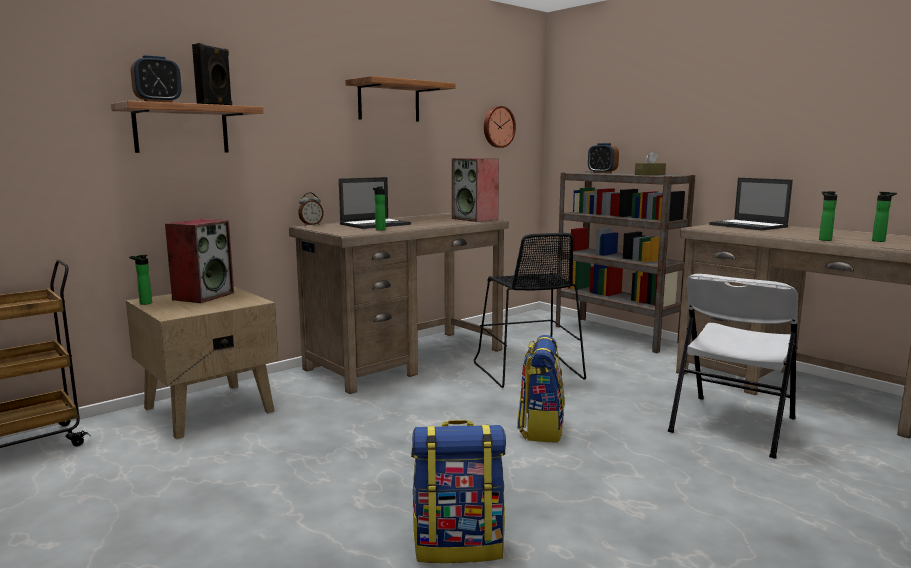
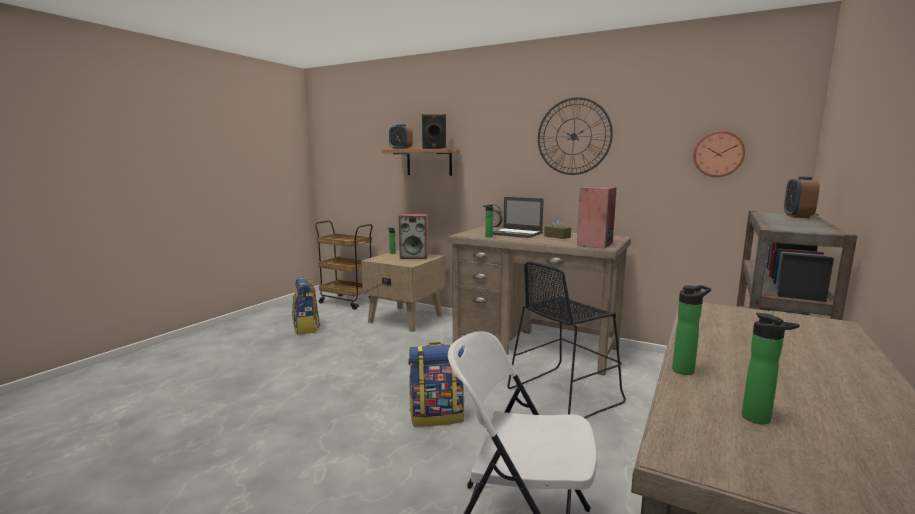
camera: 70 degrees right, 0 degrees up
(389, 101) = (573, 136): shelf -> wall clock
(459, 545) = (265, 411): backpack -> backpack (306, 328)
(649, 174) = (791, 225): brown tissue box -> brown tissue box (557, 237)
(749, 226) = (792, 330): laptop -> none

